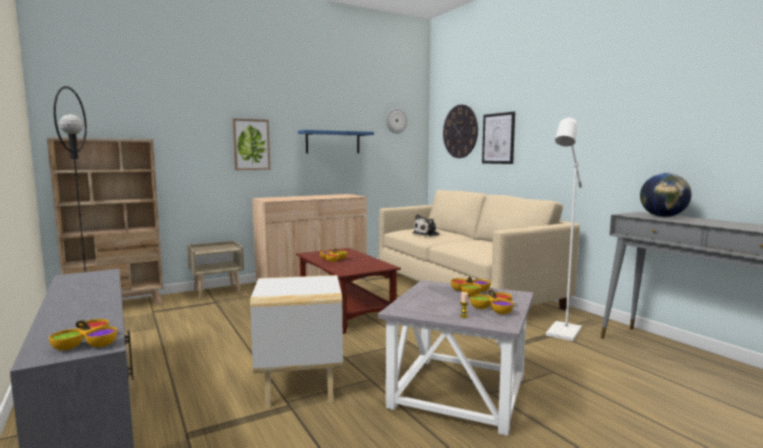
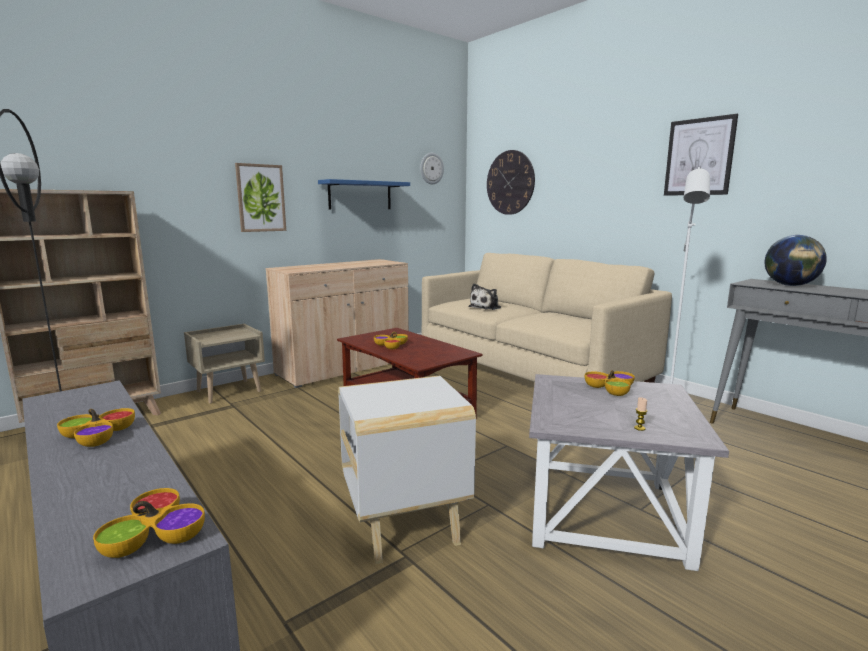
camera: 10 degrees left, 5 degrees up
(494, 308) = (663, 413): bowl -> bowl (98, 436)
(498, 138) = (562, 191): picture -> picture (699, 157)

